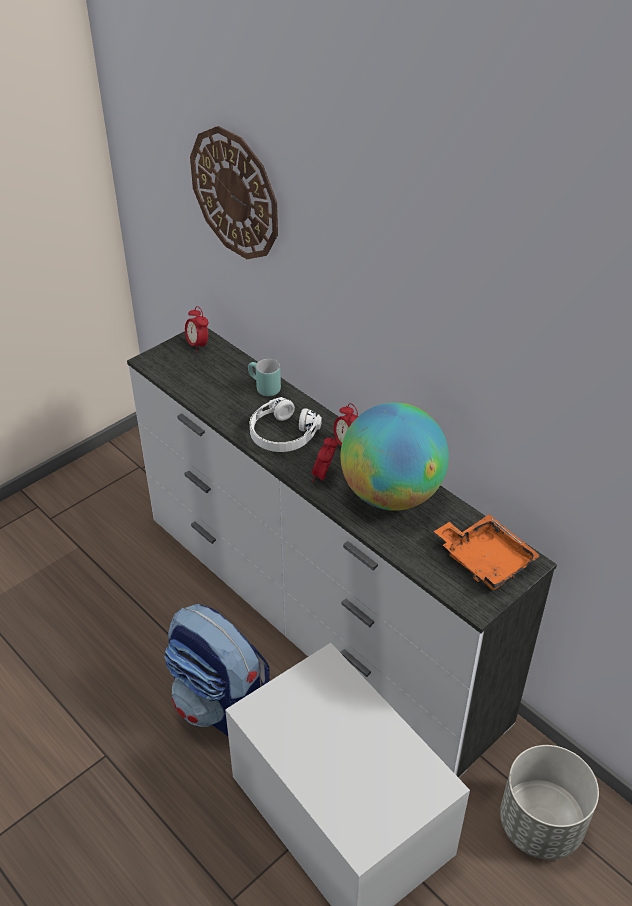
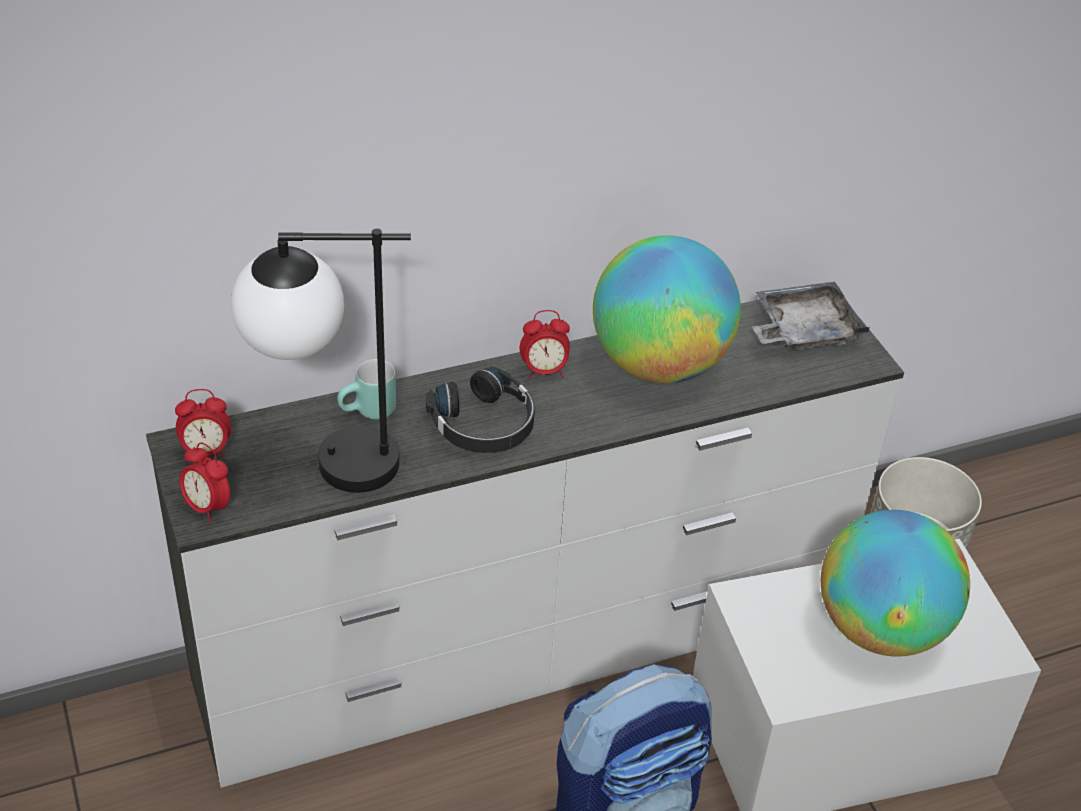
camera: 70 degrees left, 0 degrees up
(212, 386) = (324, 464): none -> table lamp
(235, 193) = (215, 167): wall clock -> none
(282, 434) = (484, 424): white headphones -> black headphones
(324, 476) = (593, 411): alarm clock -> alarm clock (207, 507)
(343, 754) = (881, 629): none -> globe
(485, 559) = (803, 330): orange tray -> grey tray

